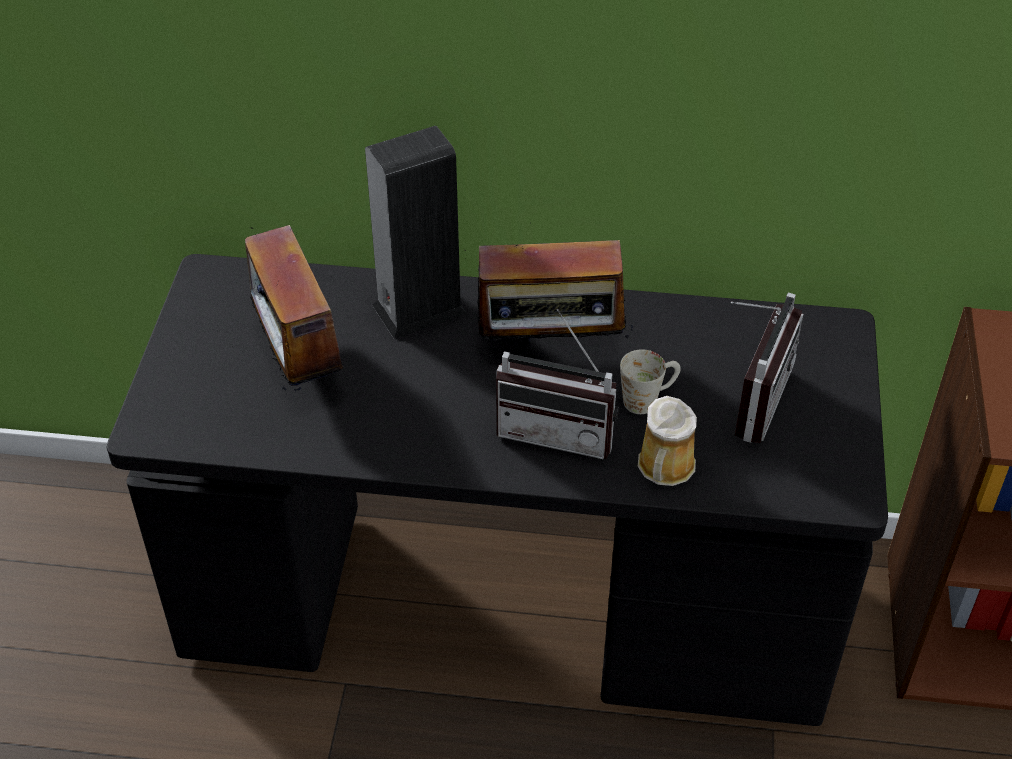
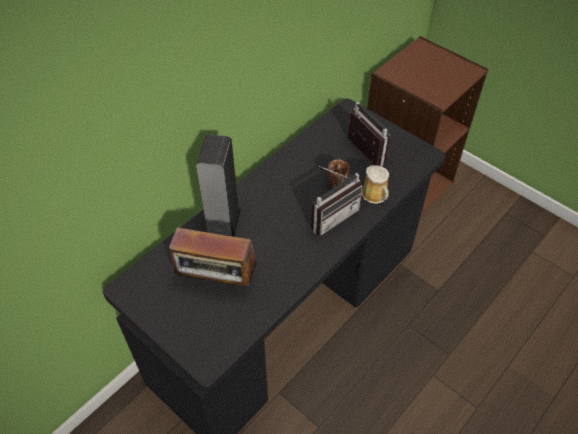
camera: 55 degrees left, 5 degrees up
(551, 349) = (285, 193): radio -> none
(649, 398) = (337, 180): white mug -> brown mug

